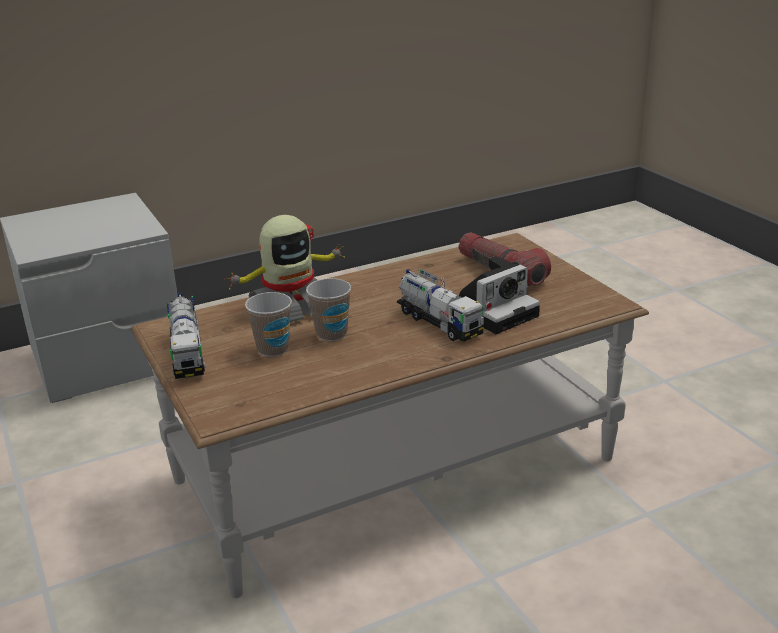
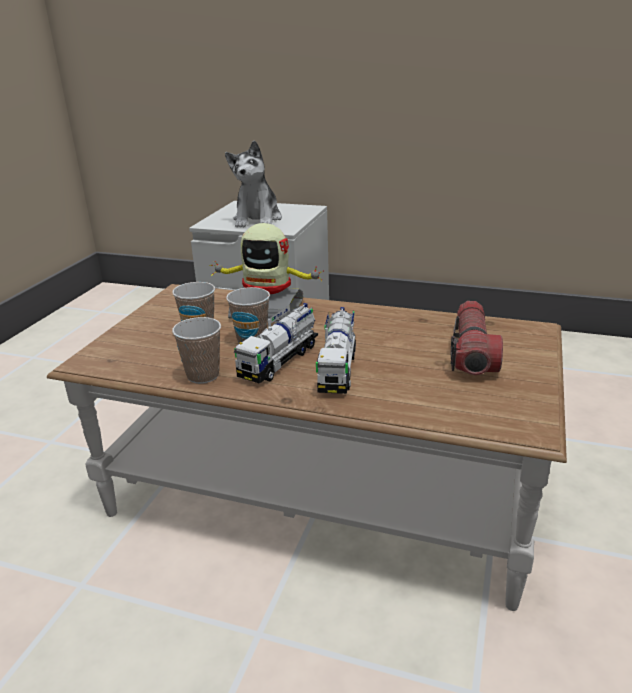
camera: 45 degrees right, 0 degrees up
(88, 230) = (258, 219): none -> plush toy
(187, 354) = (154, 314): toy truck -> toy truck (280, 360)
(350, 374) = (203, 375): none -> cup
(494, 310) = (401, 380): camera -> none

